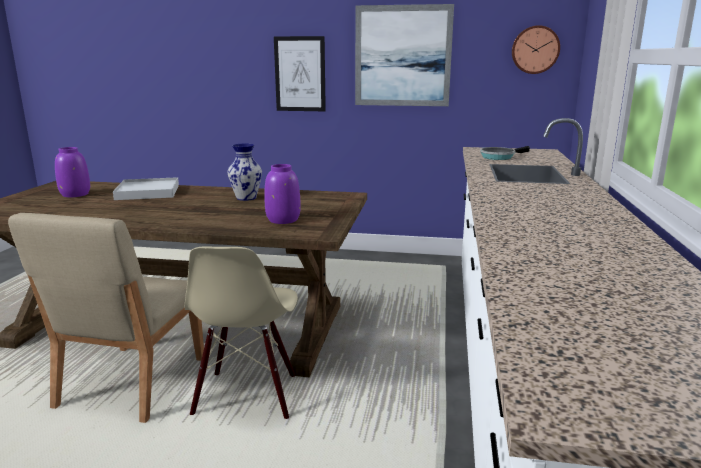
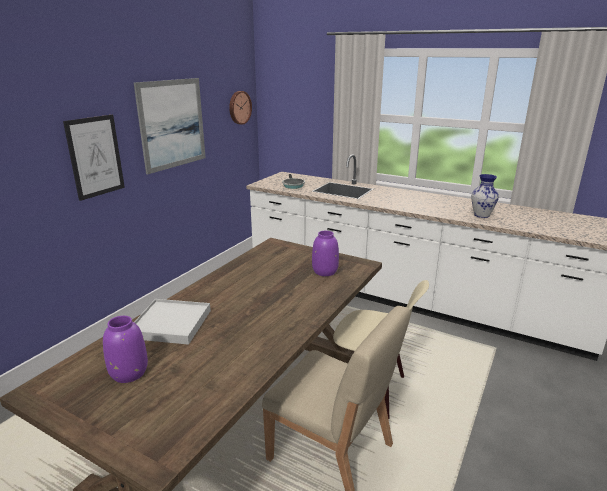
camera: 70 degrees left, 5 degrees up
(246, 198) = (246, 278): vase -> vase (481, 215)

